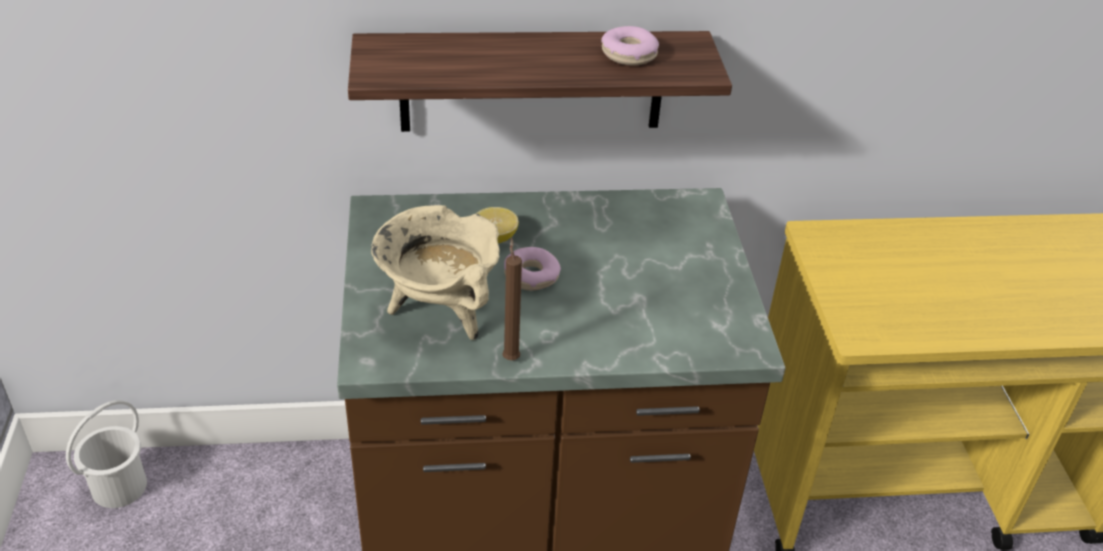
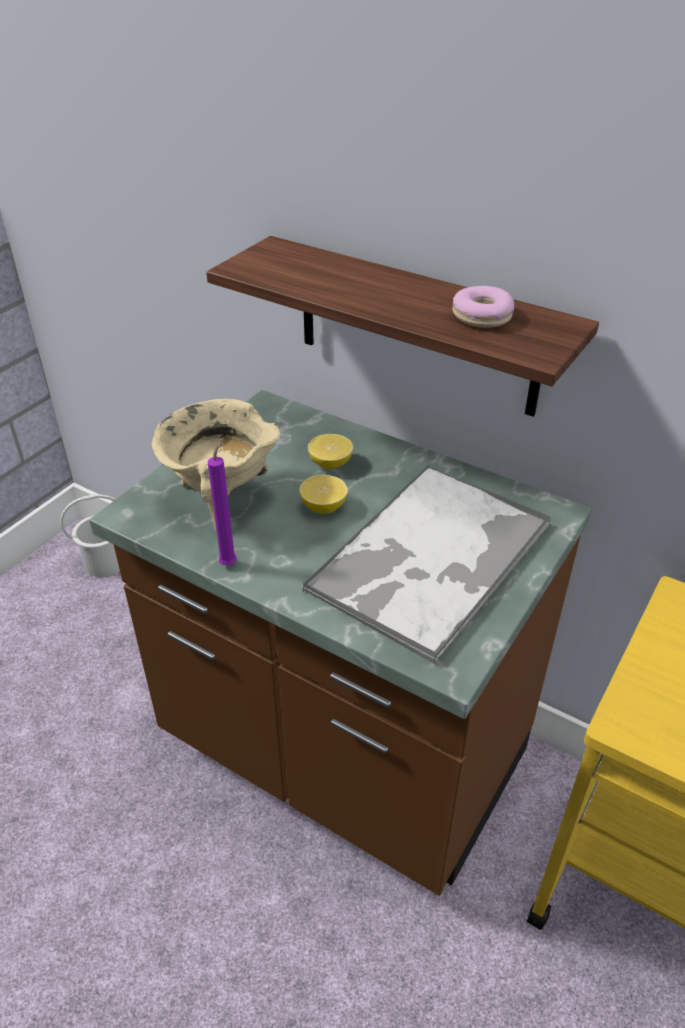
camera: 40 degrees right, 0 degrees up
(511, 357) = (230, 563): brown candle -> purple candle
(531, 276) = (323, 507): donut -> lemon
(655, 279) = (429, 559): none -> tray

